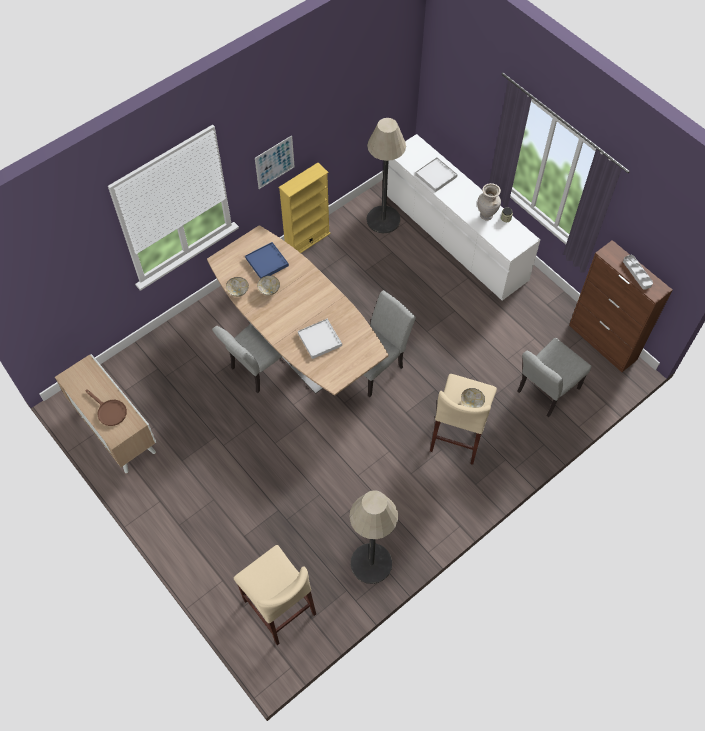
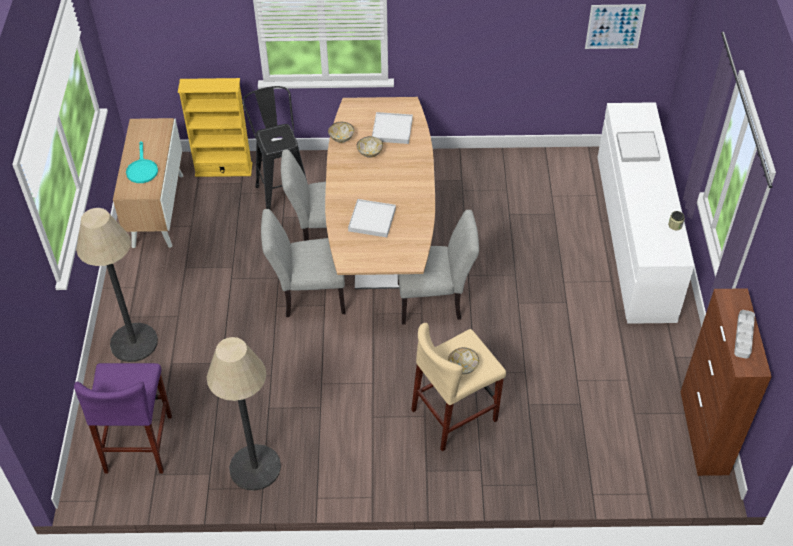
camera: 40 degrees right, 10 degrees down
(109, 411) = (142, 169): brown frying pan -> turquoise frying pan
(194, 355) = (282, 190): none -> black stool
(267, 262) = (392, 129): blue tray -> white tray
(274, 162) = (458, 33): picture -> picture (614, 26)
(279, 607) = (139, 443): beige stool -> purple stool
(307, 240) = (480, 157): yellow bookcase -> yellow bookcase (223, 169)
(383, 219) = (573, 181): floor lamp -> floor lamp (134, 342)
(486, 215) = (656, 211): beige vase -> none
(544, 392) = (587, 437): grey chair -> grey chair (308, 296)

